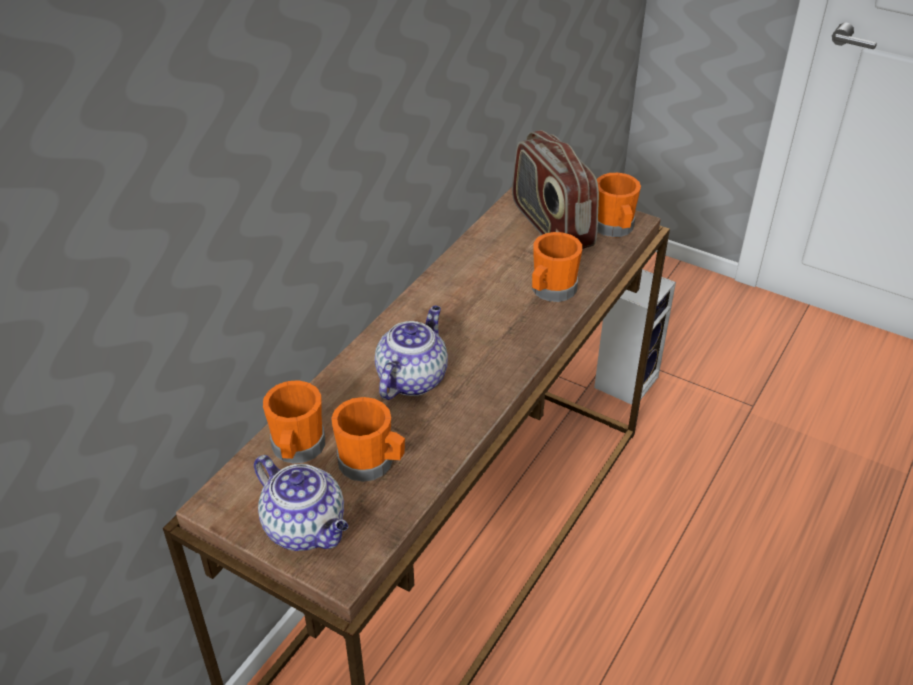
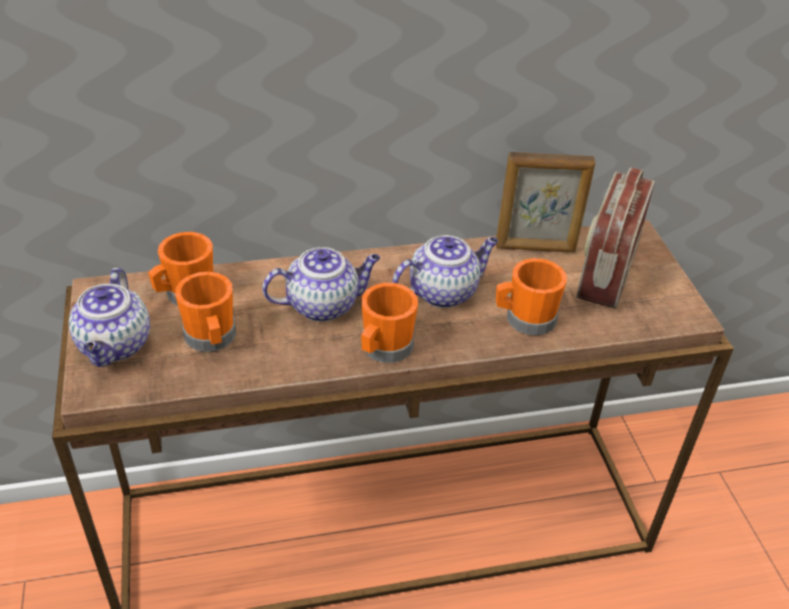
camera: 45 degrees right, 0 degrees up
(476, 309) = (444, 292): none -> teapot
(487, 239) = (535, 248): none -> picture frame
(614, 228) = (662, 310): orange mug -> orange mug (384, 349)
(626, 380) = (701, 503): speaker -> none

